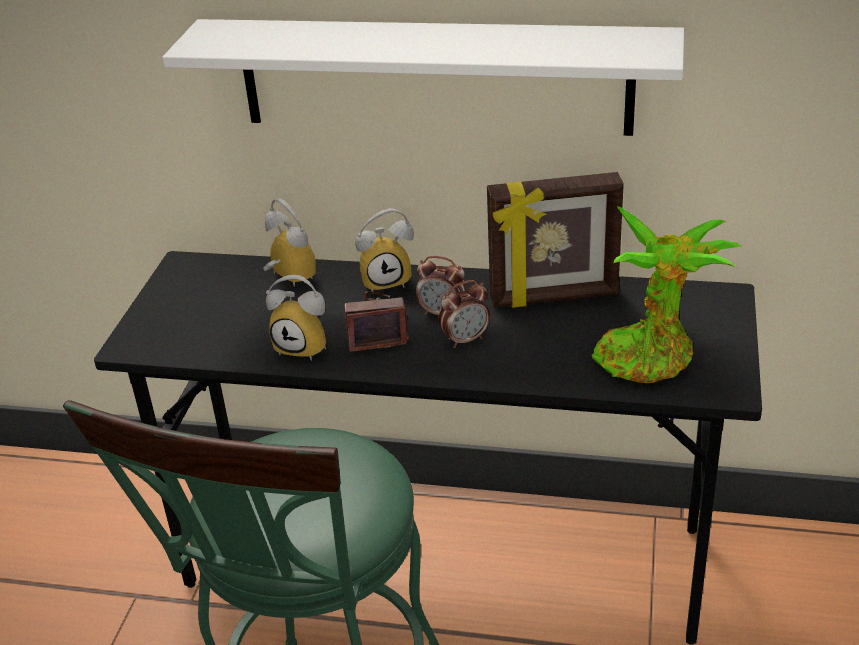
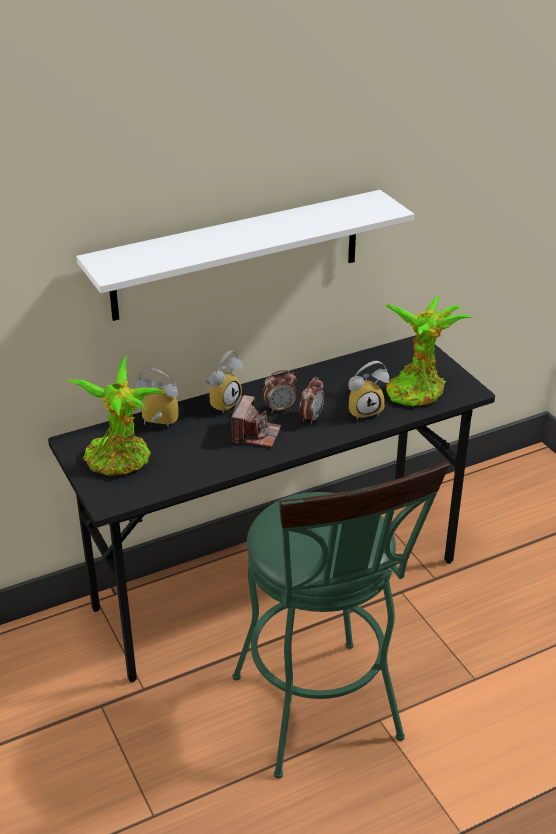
camera: 40 degrees left, 0 degrees up
(200, 304) = (121, 461): none -> potted plant
(306, 346) = (224, 458): alarm clock -> alarm clock (364, 410)
(375, 333) = (255, 434): camera -> camera turned 150 degrees clockwise
(554, 298) = (331, 377): picture frame -> none

